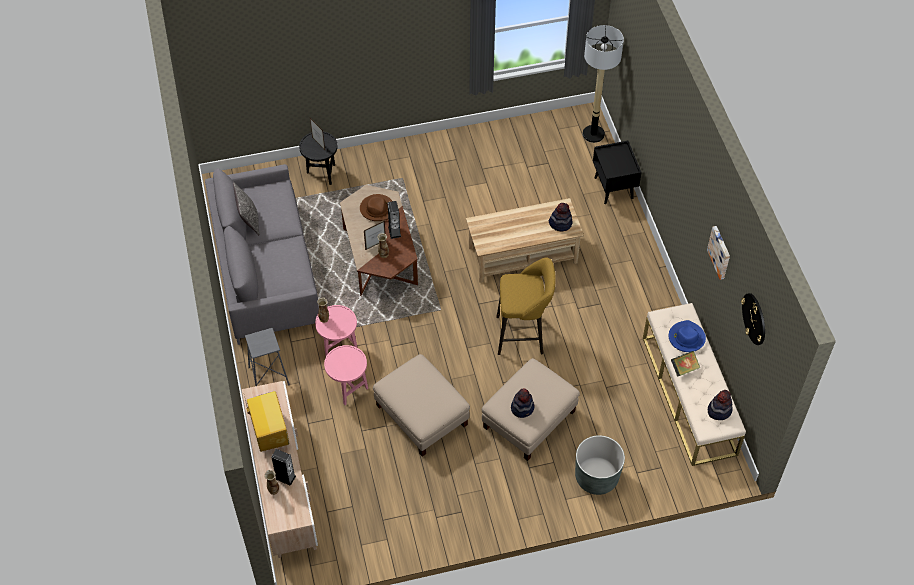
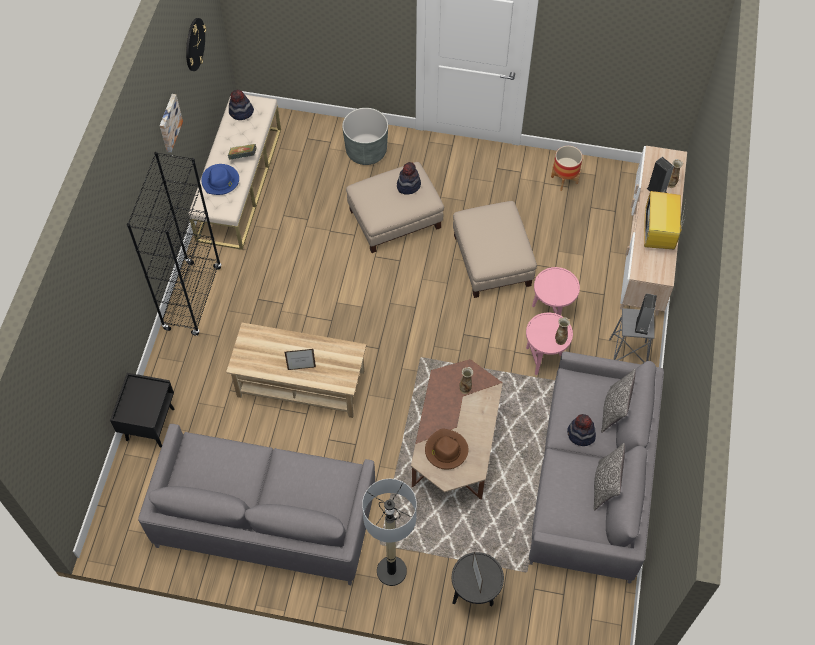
camera: 155 degrees left, 5 degrees up
(260, 273) = (613, 411): none -> pillow
(375, 245) = (468, 404): picture frame -> picture frame (301, 368)
(389, 525) = (564, 180): none -> planter
(394, 231) = (440, 413): speaker -> speaker (642, 325)
(490, 164) = (265, 518): none -> grey sofa
(523, 335) = (353, 298): yellow stool -> none
(560, 223) = (256, 345): hat -> hat (580, 435)
(593, 134) = (119, 508): floor lamp -> floor lamp (391, 571)
(652, 283) = (193, 298): none -> black bookcase

